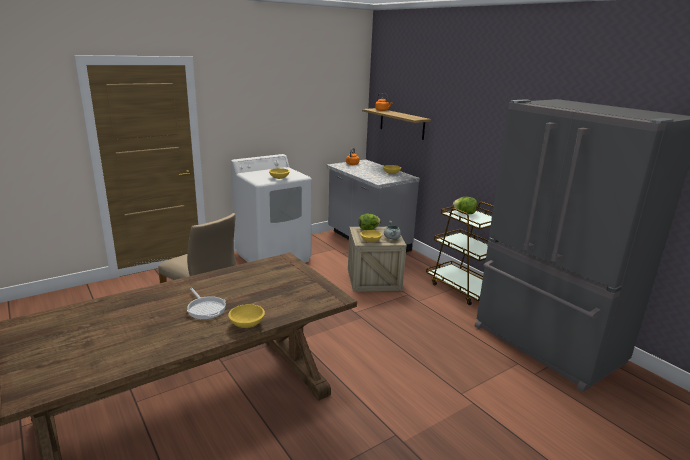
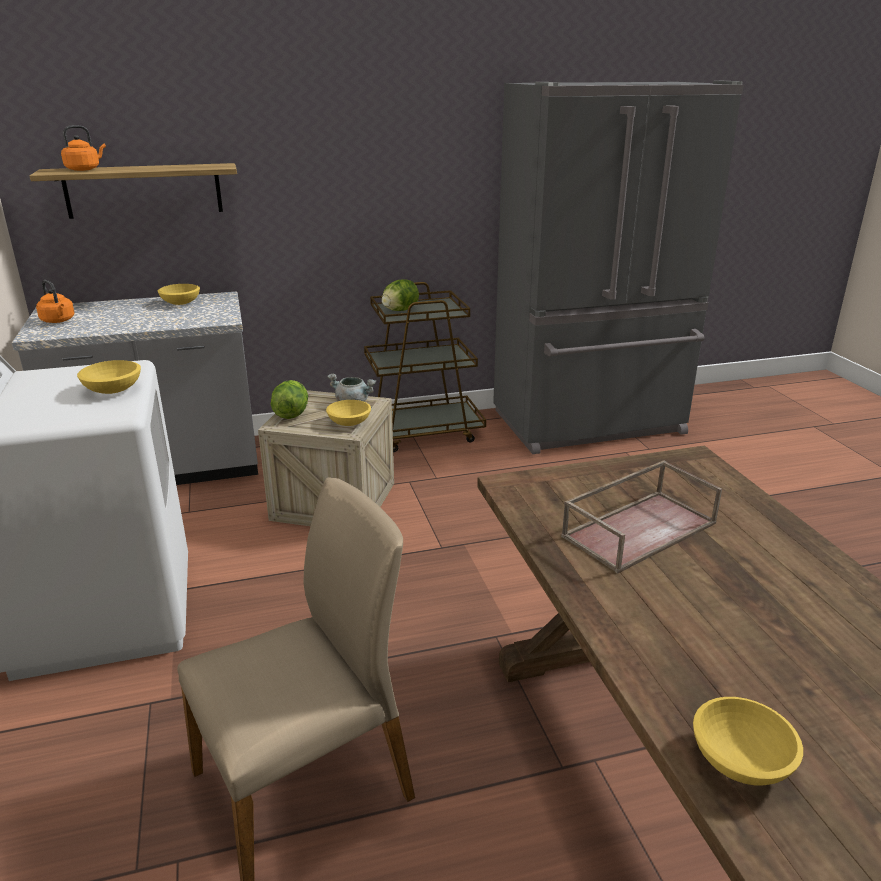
camera: 70 degrees left, 5 degrees up
(206, 308) = (753, 604): frying pan -> none
(246, 324) = (808, 557): yellow bowl -> yellow bowl (740, 762)
(258, 285) = (639, 528): none -> brown tray

